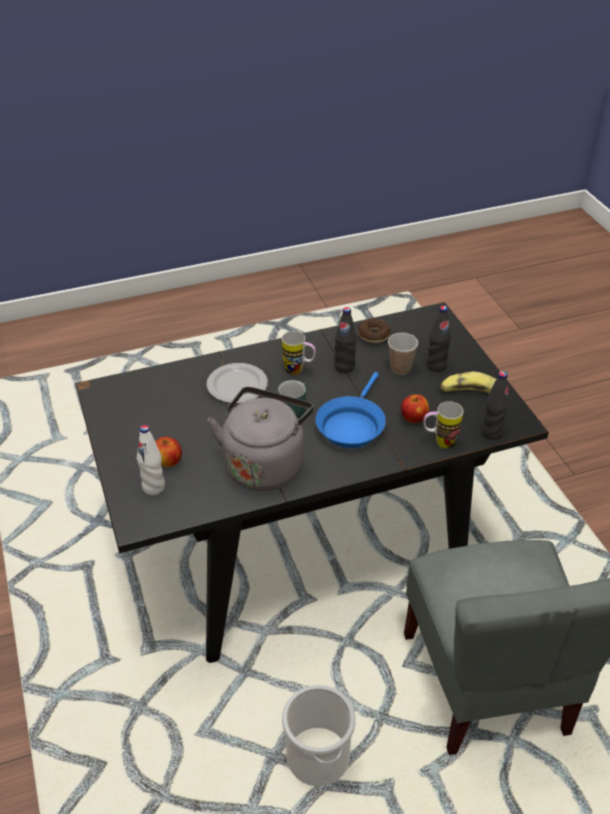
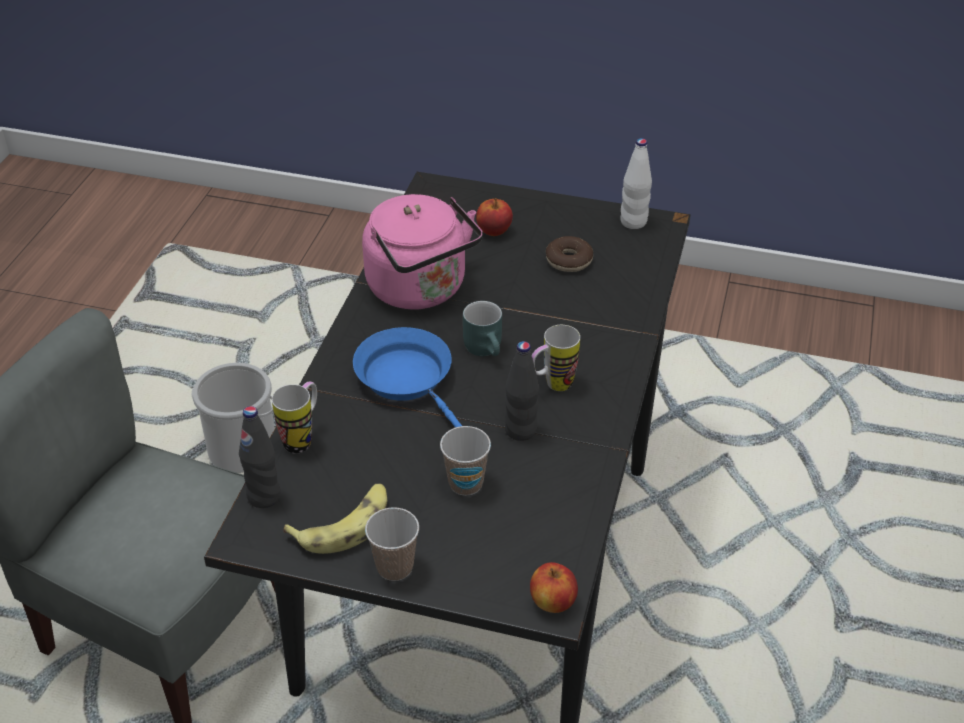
camera: 125 degrees right, 0 degrees up
(153, 487) = (467, 211): white bottle -> white bottle (633, 222)
(236, 385) = (574, 323): plate -> none
(264, 464) = (421, 290): grey kettle -> pink kettle
(373, 335) = (563, 498): donut -> donut (569, 260)
(413, 418) = (364, 440): apple -> apple (553, 602)
(436, 365) = (436, 525): black bottle -> none
(474, 366) = (395, 567): none -> cup

